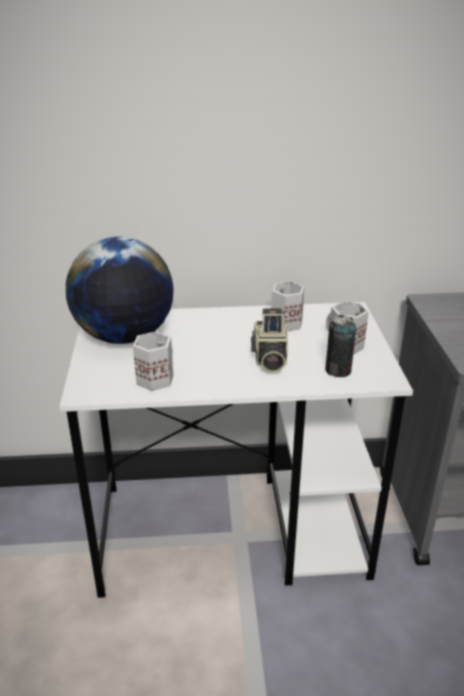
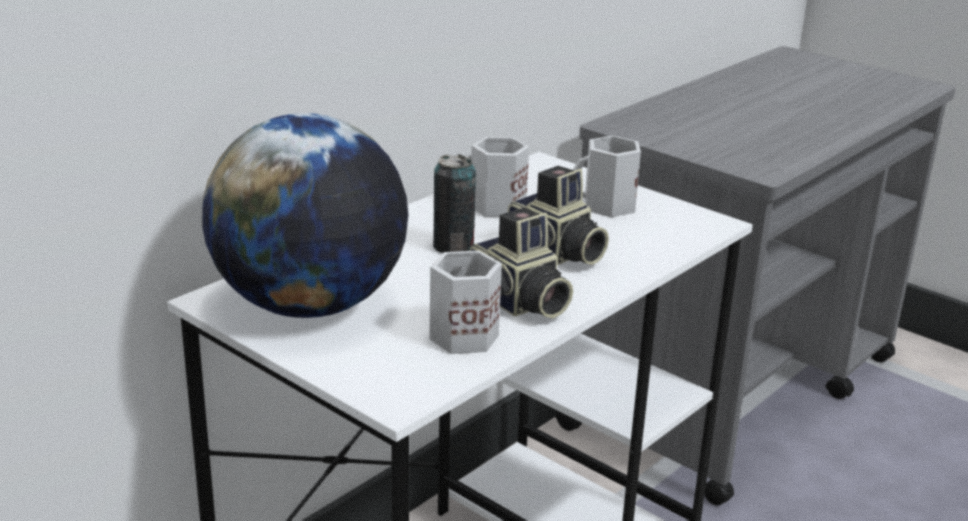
camera: 45 degrees left, 5 degrees down
(207, 375) = (518, 302): none -> camera
(338, 371) = (651, 235): can -> can (453, 246)

